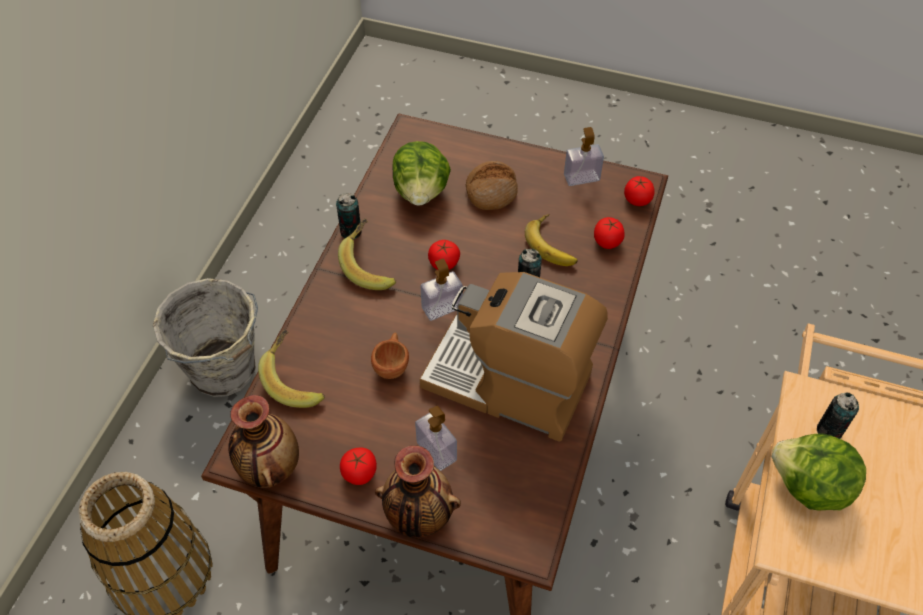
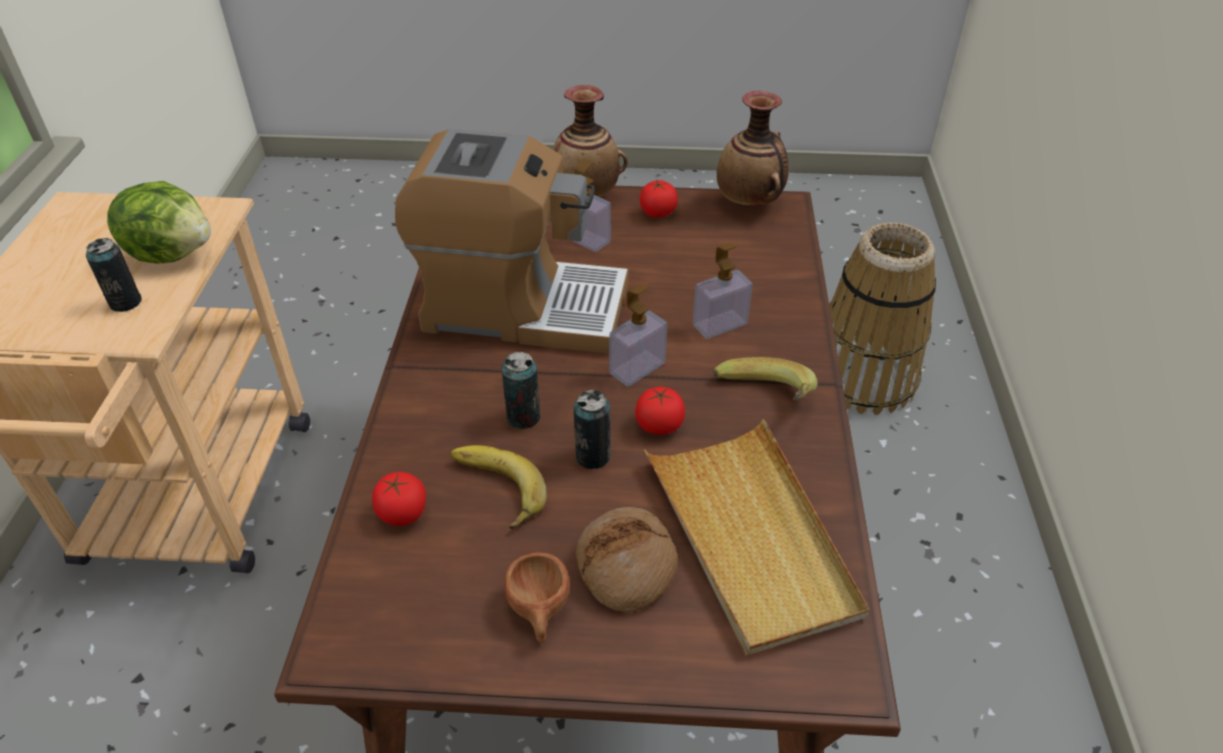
camera: 165 degrees right, 10 degrees down
(225, 372) = (963, 582): grey bucket -> none
(296, 379) = (773, 267): banana -> none
(351, 232) = (824, 443): can -> can (593, 456)
(392, 364) = (672, 299): brown cup -> brown cup (539, 612)
(421, 192) = (751, 537): lettuce -> beige tray
(581, 177) = (458, 637): soap dispenser -> soap dispenser (720, 324)
(637, 200) = (344, 609): tomato -> none

